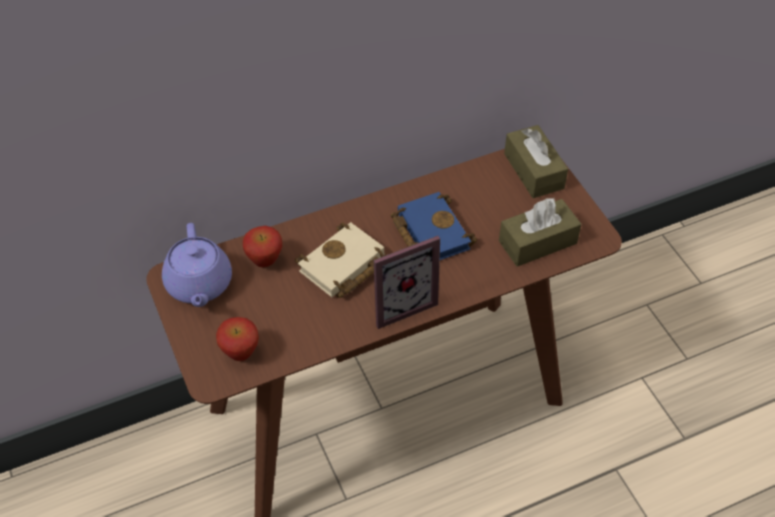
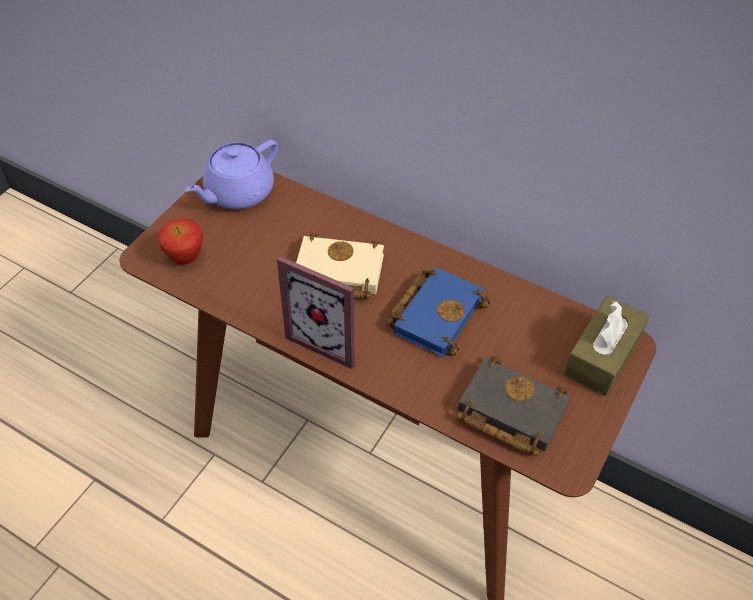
camera: 55 degrees right, 0 degrees up
(265, 261) = (297, 218): apple -> none
(537, 242) = (507, 411): brown tissue box -> black book

